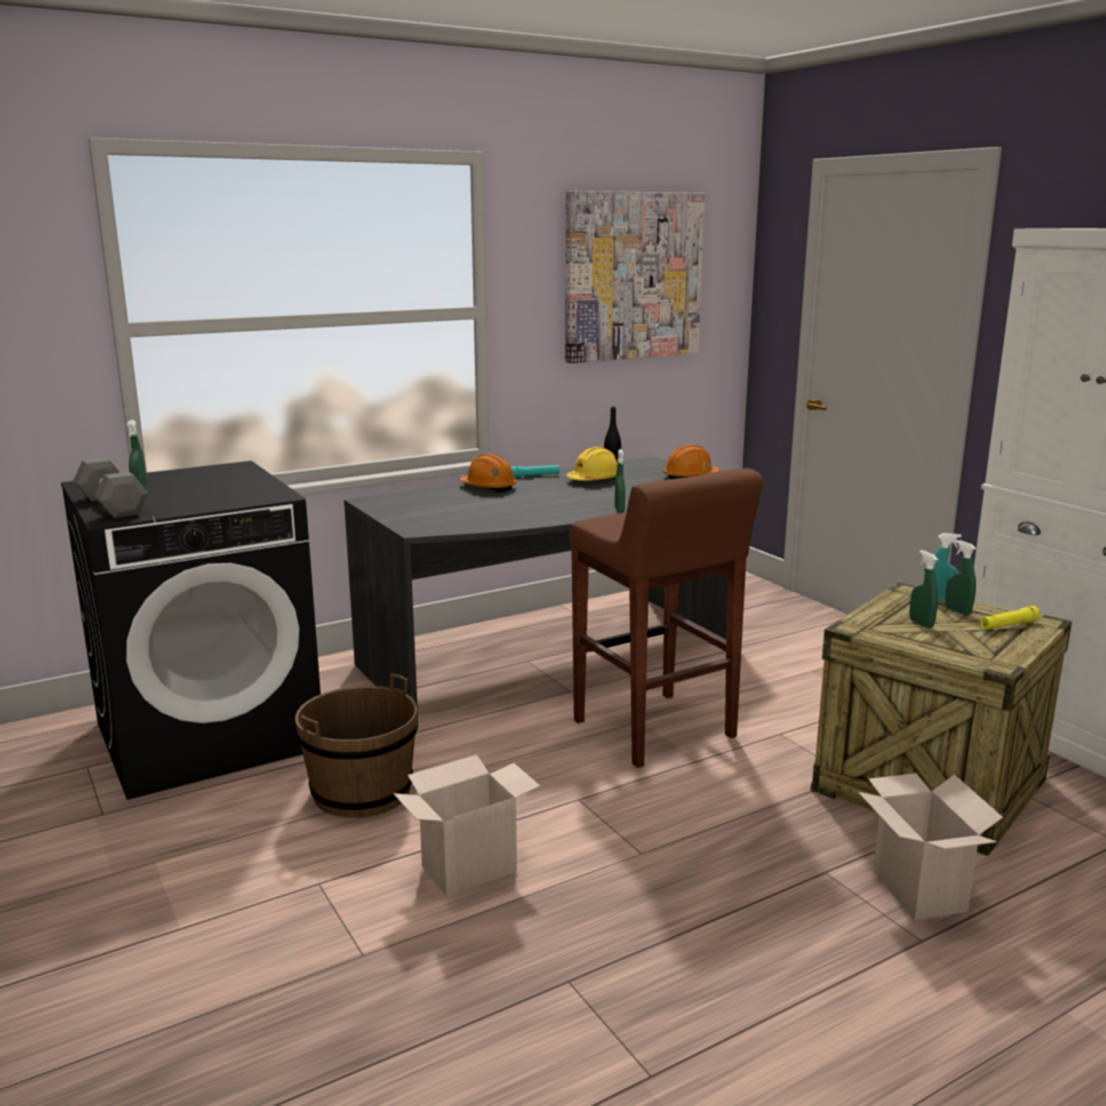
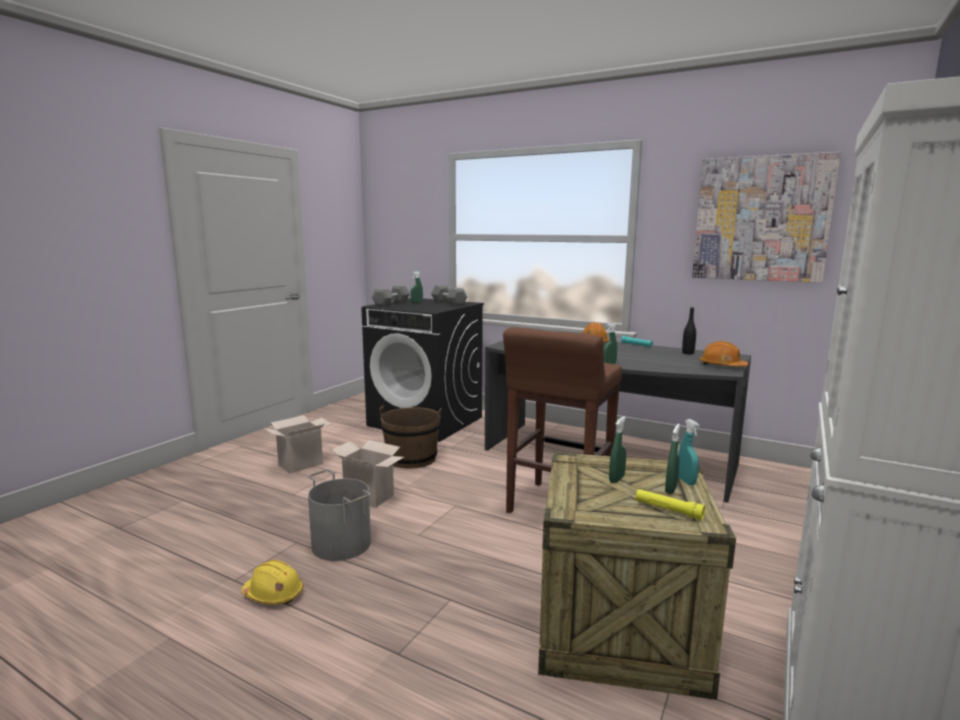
camera: 60 degrees right, 5 degrees down
(206, 476) = (448, 303): none -> grey dumbbell
(594, 480) = (658, 353): yellow hard hat -> yellow hard hat (273, 594)
(613, 931) = (342, 544): none -> grey bucket
(915, 889) = (459, 641): cardboard box -> cardboard box (301, 464)

